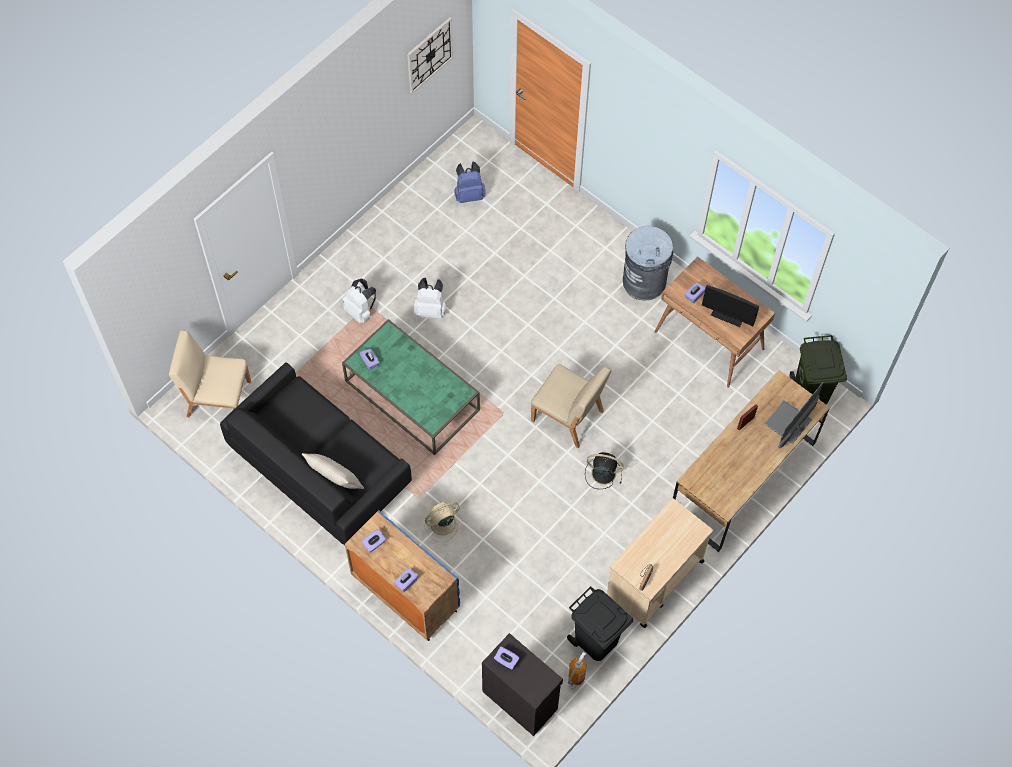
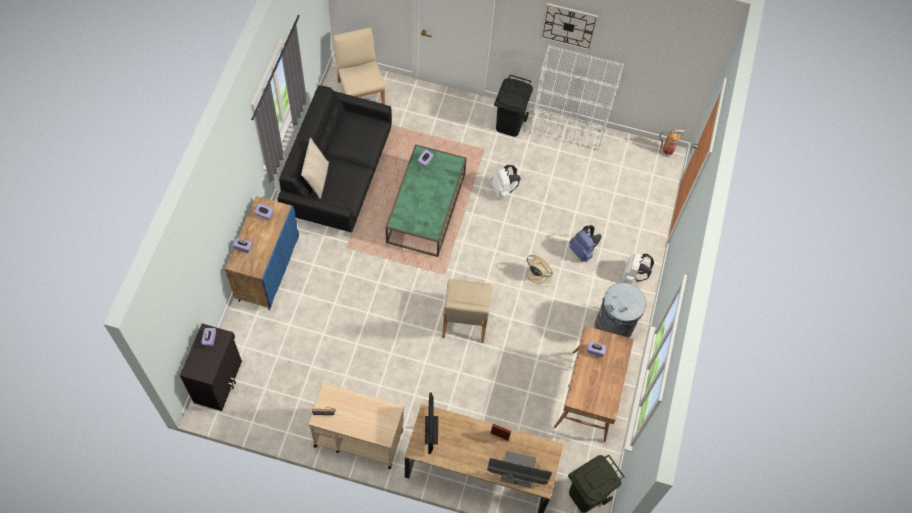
camera: 60 degrees right, 0 degrees up
(360, 311) = (476, 147): white backpack -> white backpack (633, 275)
(391, 214) = (567, 131): none -> white bookcase
(429, 55) = (666, 58): wall clock -> wall clock (569, 26)
(441, 524) = (333, 271): beige fan -> beige fan (536, 274)
(469, 194) = (615, 174): blue backpack -> blue backpack (582, 251)
(575, 680) = (250, 414): fire extinguisher -> fire extinguisher (666, 152)
(596, 641) = (288, 415): black trash can -> black trash can (509, 124)
(602, 473) = (430, 363): black fan -> none
(727, 315) = (591, 383): monitor -> monitor (431, 430)

